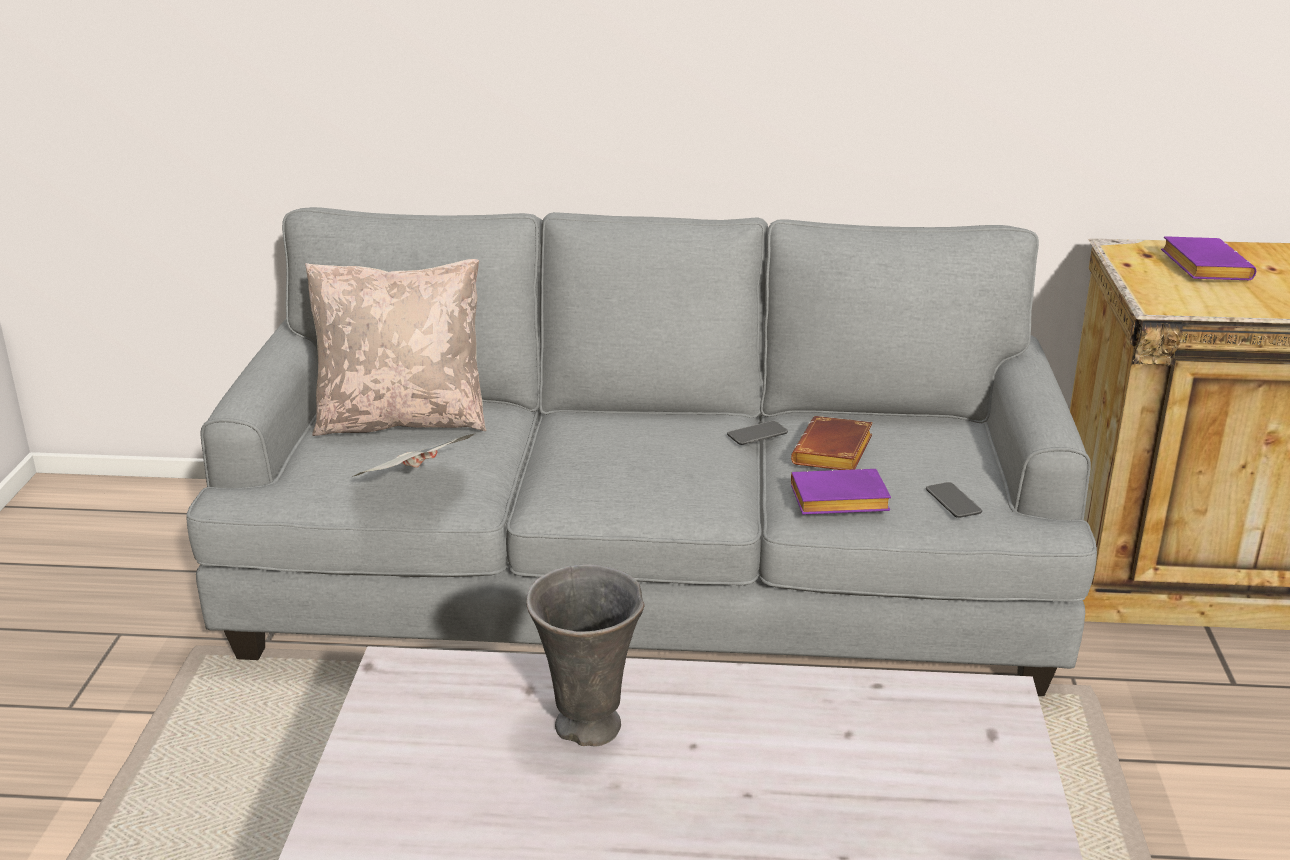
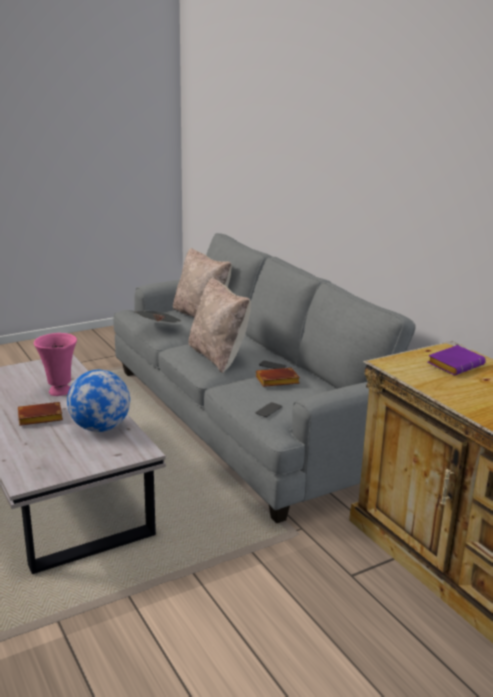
camera: 55 degrees right, 5 degrees down
(589, 728) = (59, 392): grey vase -> pink vase
(656, 470) = (218, 357): none -> beige pillow
(719, 800) = (39, 418): none -> brown book
(836, 502) = (237, 390): purple book -> none
(846, 721) = (100, 428): none -> globe

